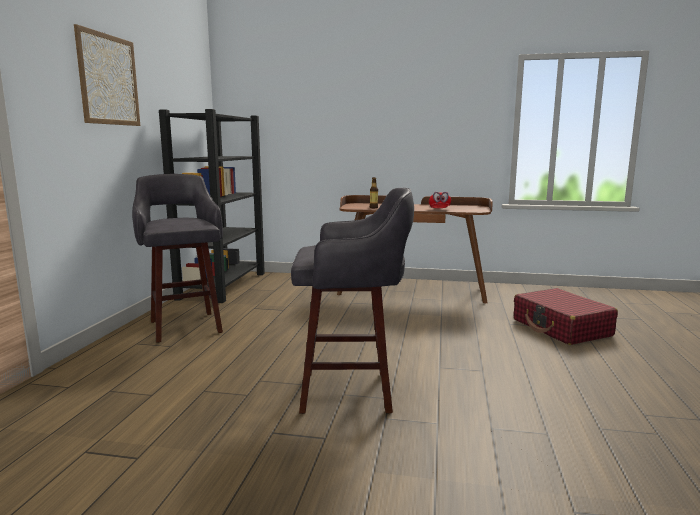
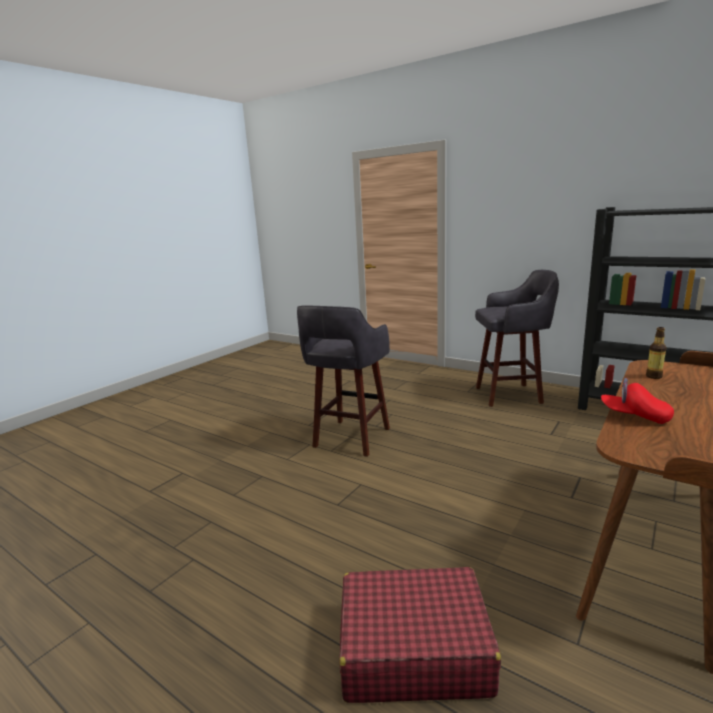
camera: 115 degrees right, 5 degrees up
(108, 79) = (541, 189): picture -> none

